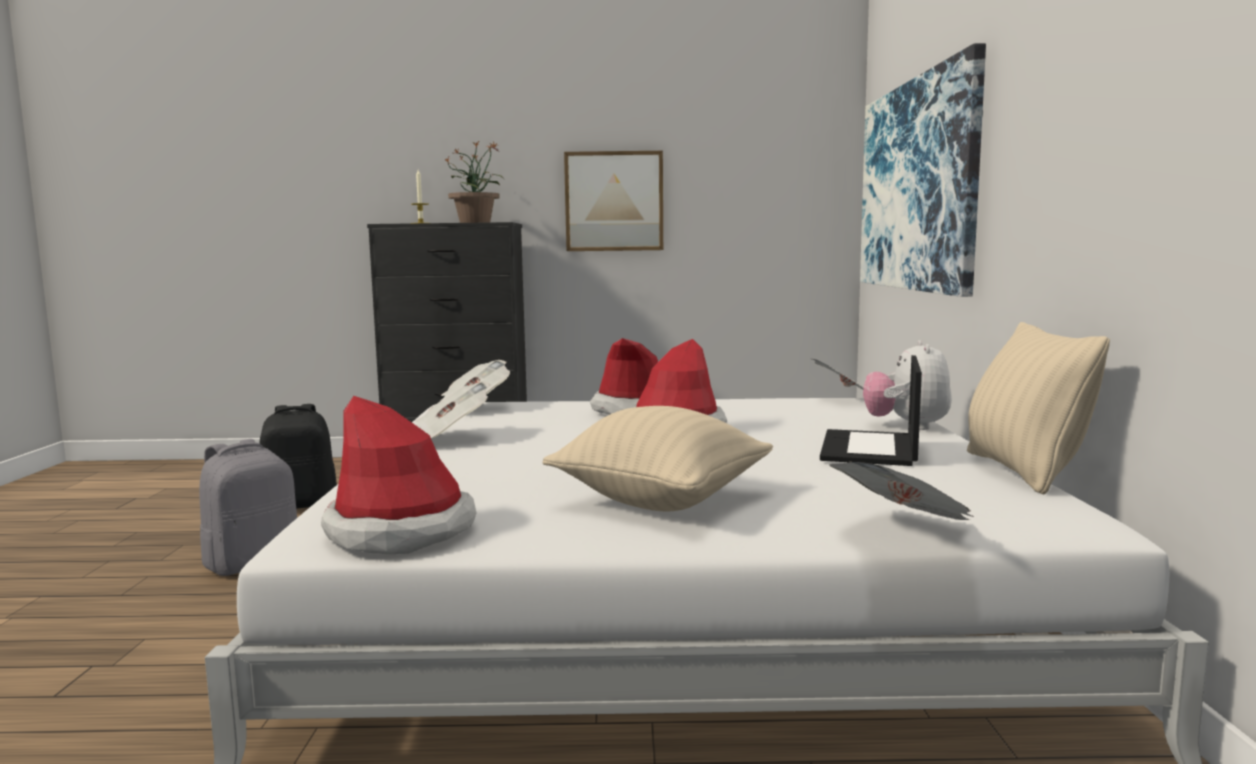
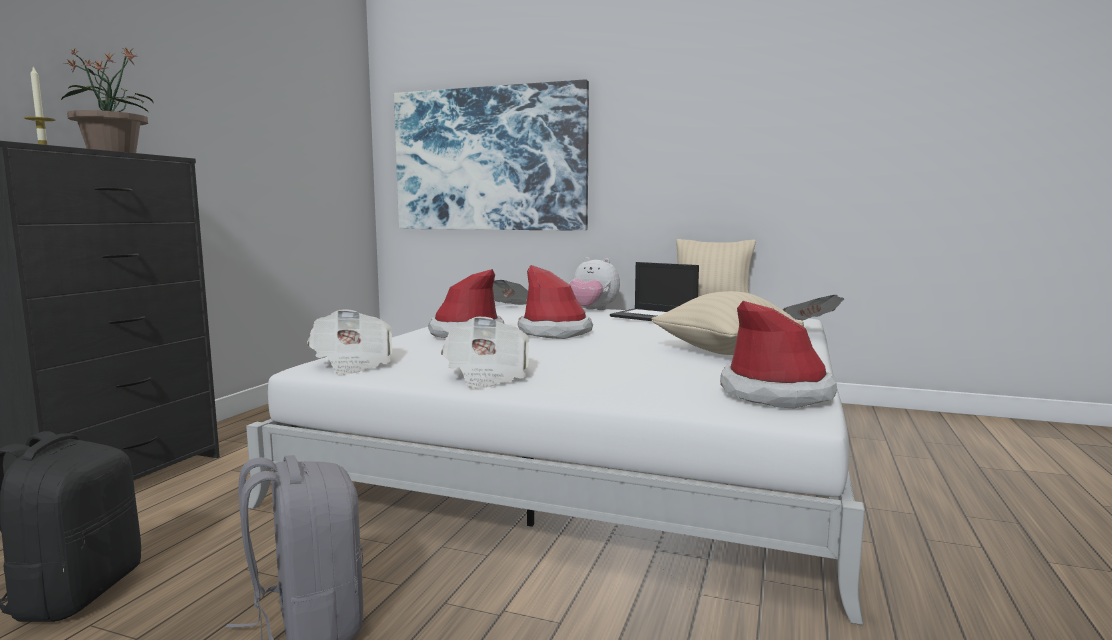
camera: 70 degrees left, 0 degrees up
(614, 201) = (215, 145): picture -> none

